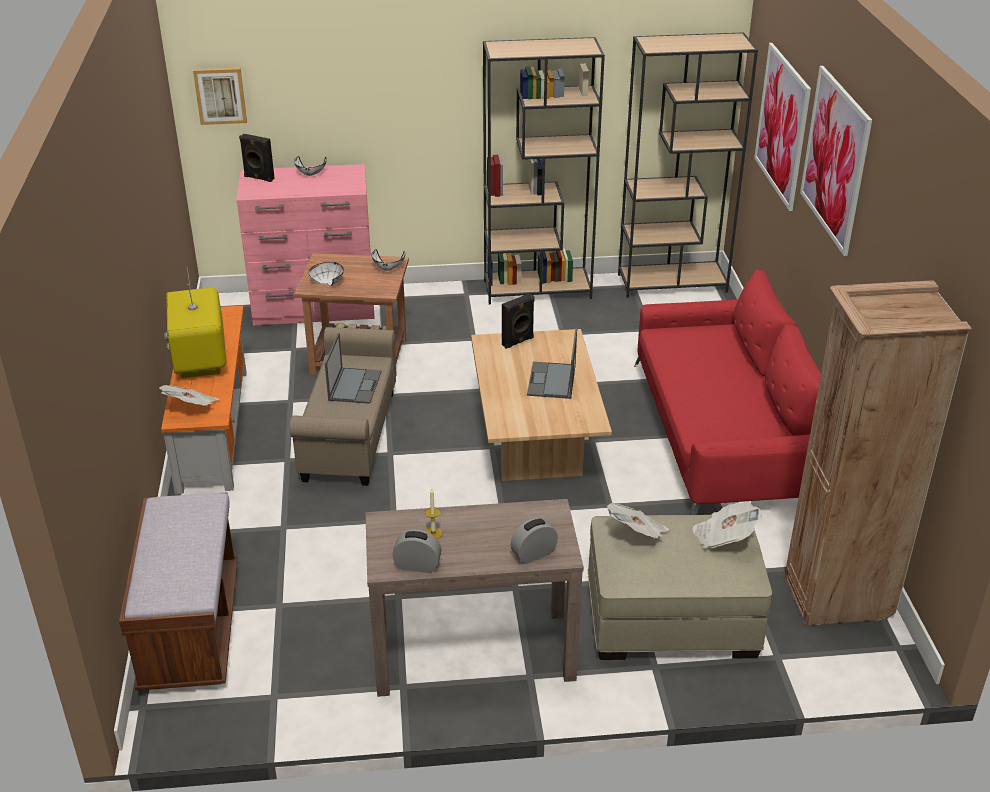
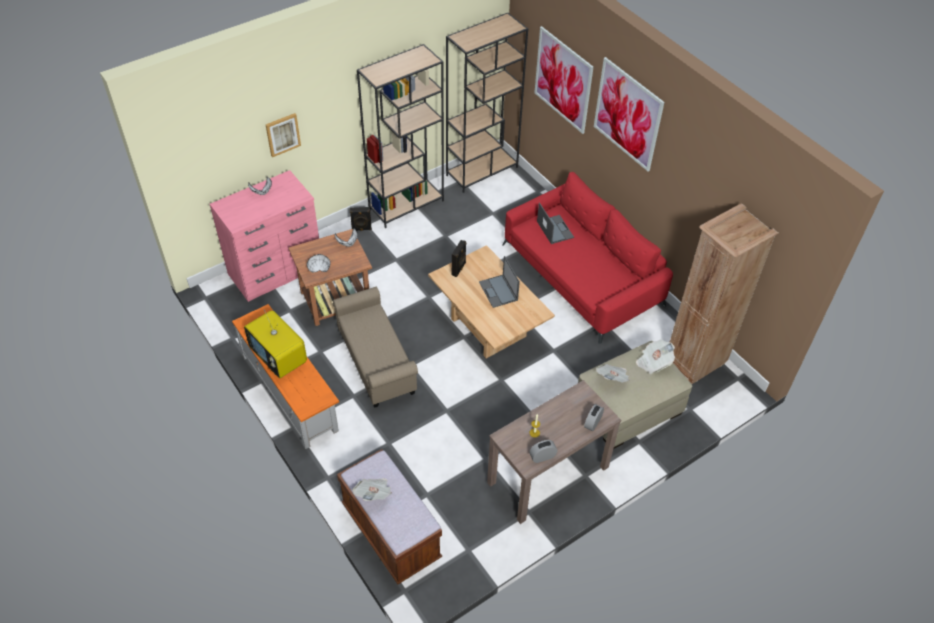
camera: 30 degrees left, 15 degrees up
(192, 407) = (305, 396): newspaper -> newspaper (374, 494)
(220, 95) = (189, 162): picture -> picture (282, 134)
(258, 178) = (229, 208): black speaker -> black speaker (361, 229)
(354, 385) = (375, 334): laptop -> laptop (554, 229)

